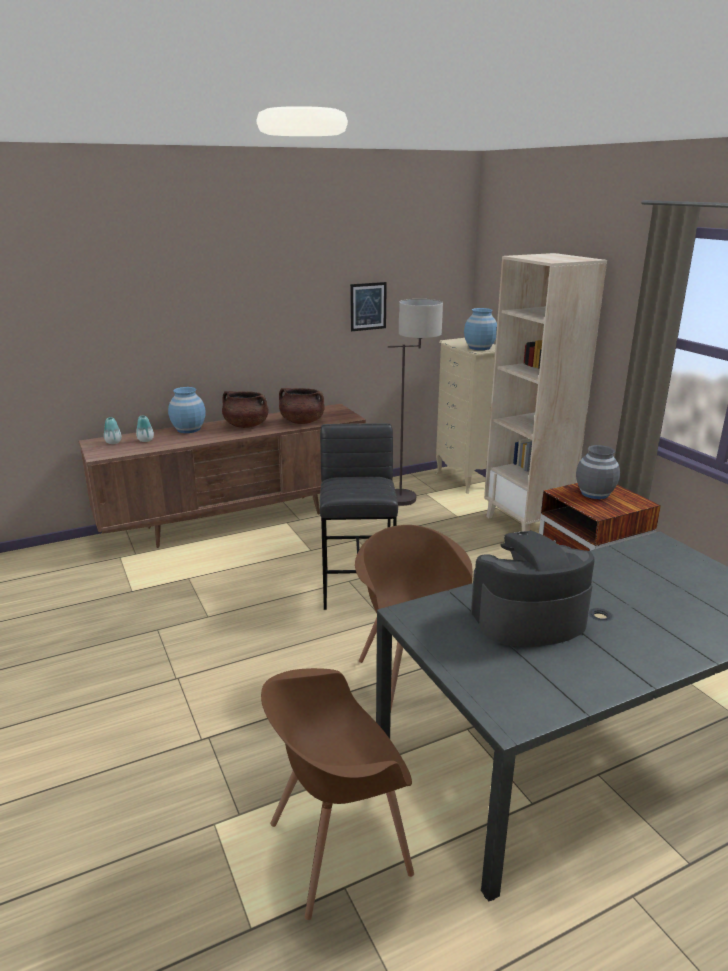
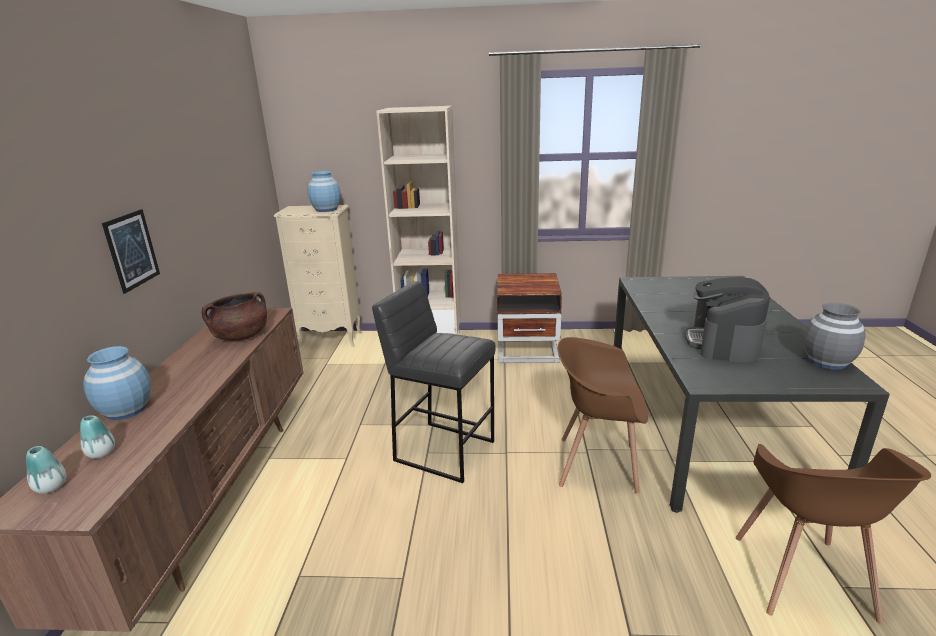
camera: 60 degrees left, 0 degrees up
(246, 425) = (190, 369): brown cooking pot -> none
(368, 306) = (218, 190): picture -> picture (132, 250)
(410, 498) = (324, 373): grey floor lamp -> none
(595, 493) = (520, 283): grey vase -> grey vase (827, 361)

